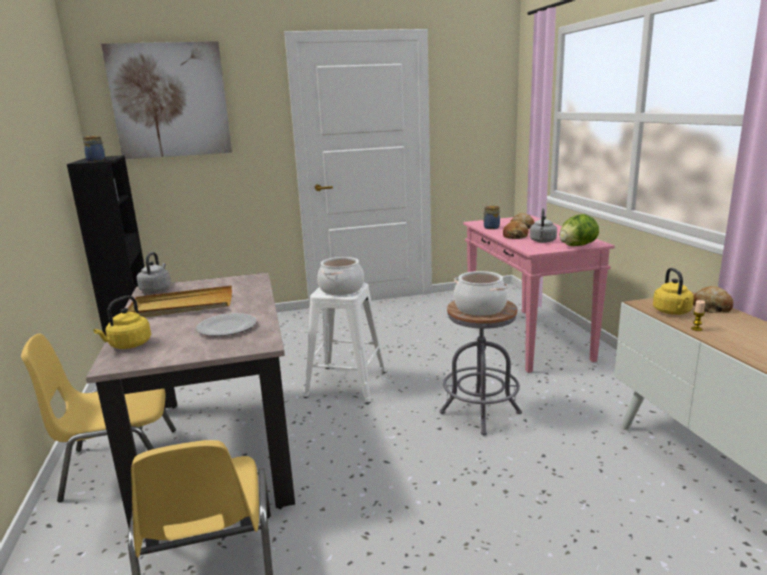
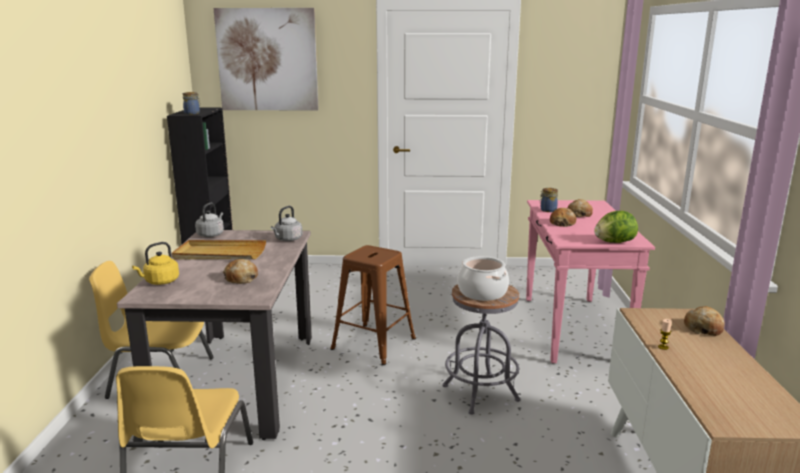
camera: 15 degrees right, 0 degrees up
(227, 327) = (241, 278): plate -> bread
(341, 289) = (373, 255): cooking pot -> none
(347, 384) = (374, 344): white stool -> brown stool
(542, 241) = (584, 232): grey kettle -> grey kettle (287, 239)
(672, 312) = (657, 326): yellow kettle -> none

